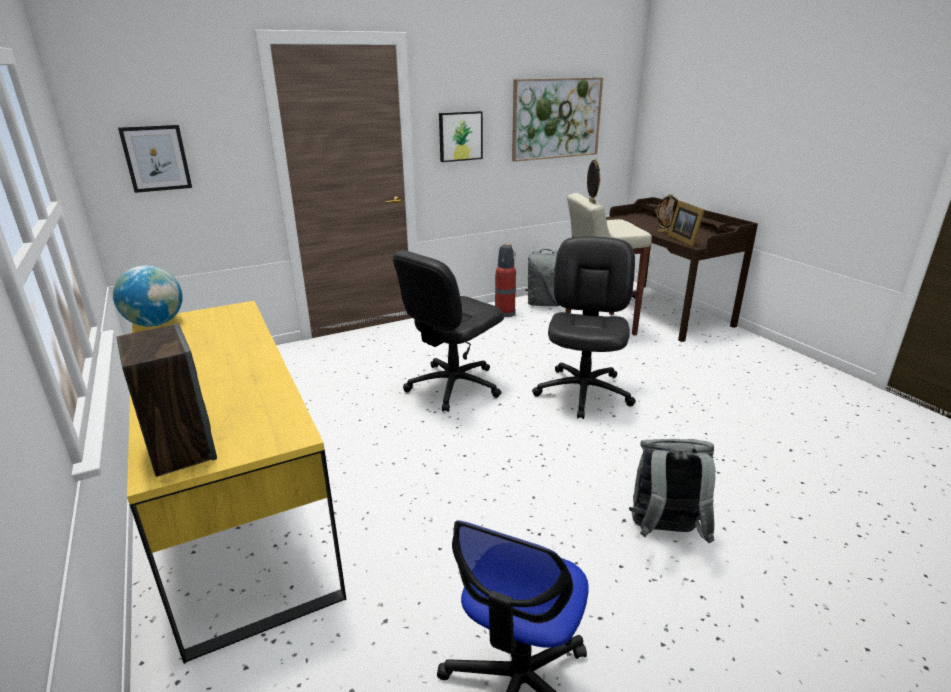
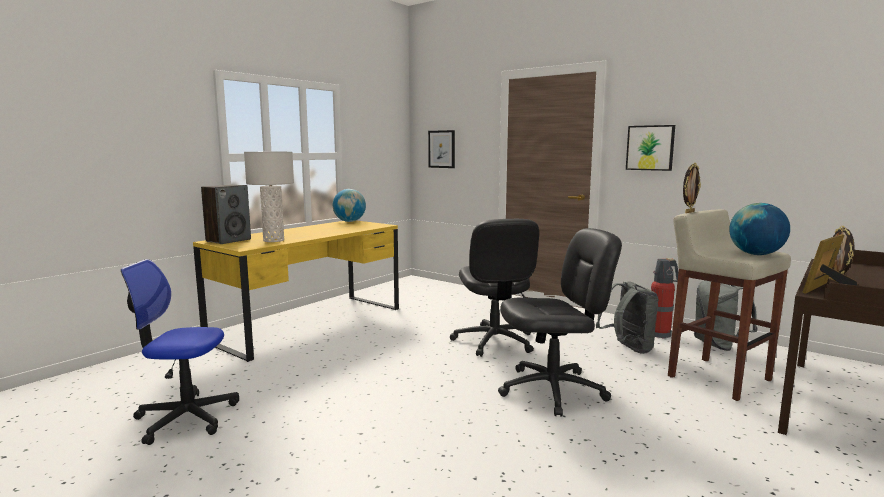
camera: 65 degrees right, 15 degrees down
(250, 402) = (273, 240): none -> white table lamp
(453, 386) = (494, 341): black office chair -> black office chair turned 120 degrees counterclockwise
(556, 118) = (782, 135): picture -> none
(625, 226) = (756, 254): none -> globe
(664, 532) = (354, 454): grey backpack -> grey backpack (627, 348)

